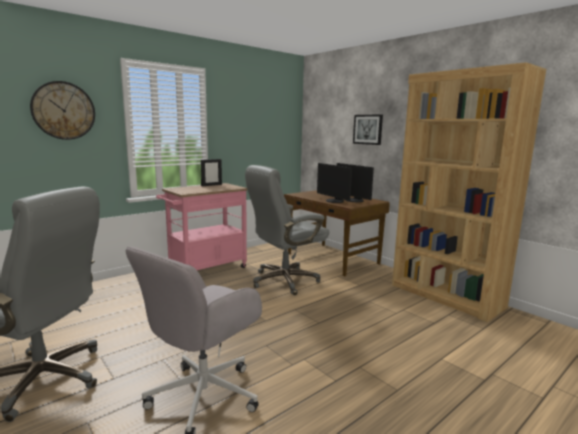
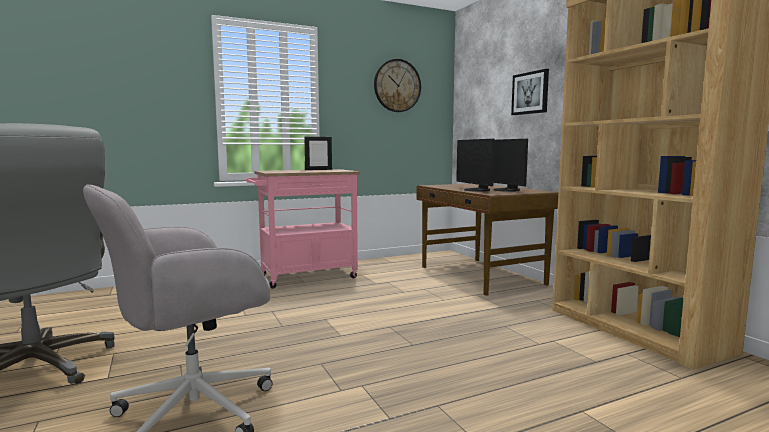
camera: 15 degrees right, 5 degrees down
(63, 110) = (143, 75): wall clock -> wall clock (397, 86)
(286, 280) = (399, 294): grey office chair -> none

